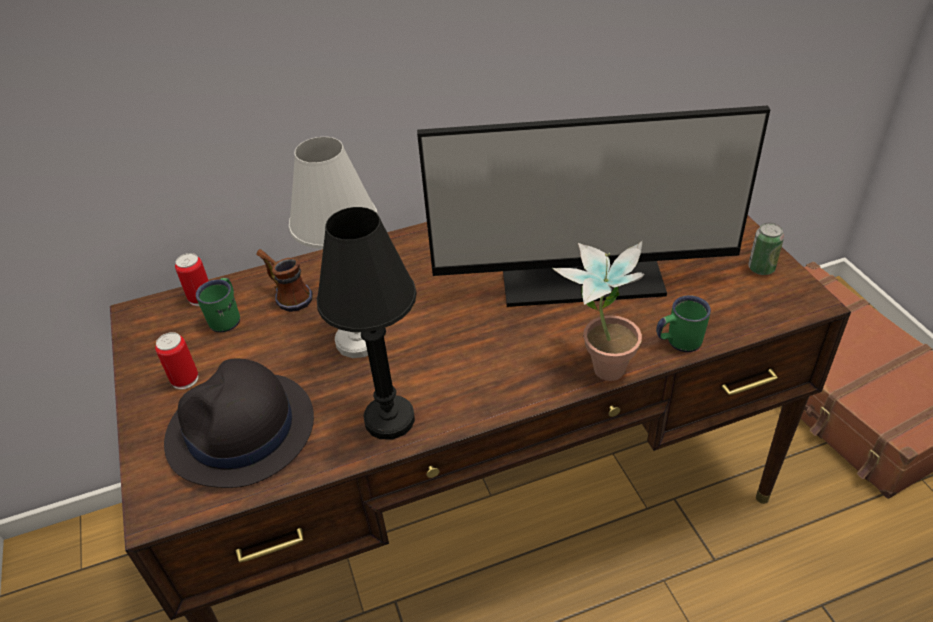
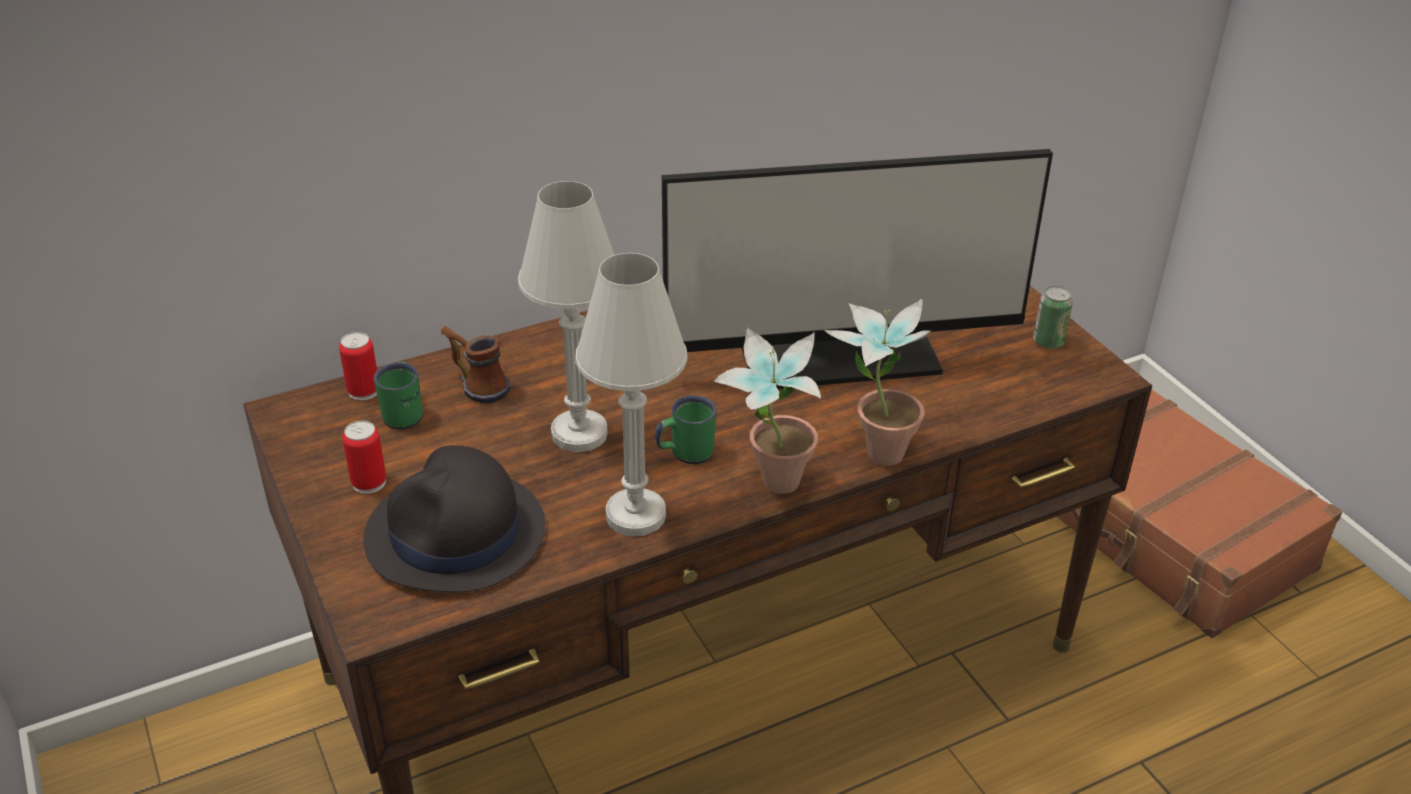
camera: 10 degrees left, 5 degrees down
(389, 419) = (635, 515): black table lamp -> white table lamp
(505, 397) = (768, 486): none -> potted plant
(678, 342) = (961, 422): green mug -> green mug (685, 453)

